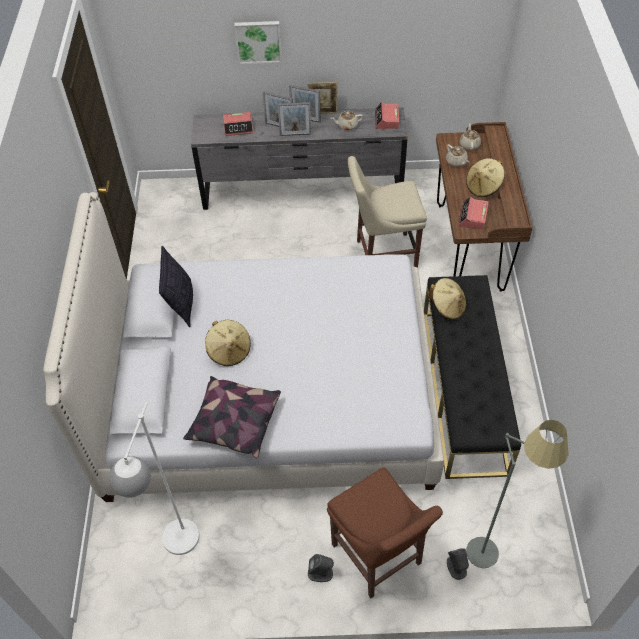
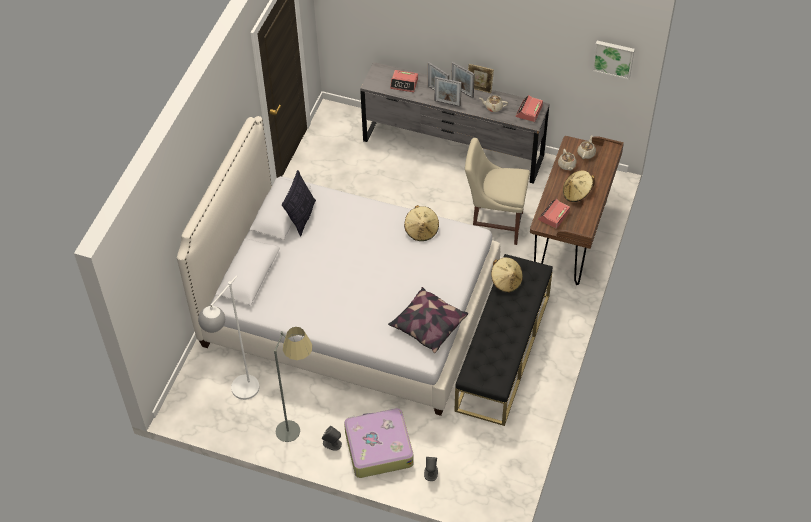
camera: 20 degrees right, 0 degrees up
(229, 351) = (321, 263): beige hat -> beige hat (421, 230)
(234, 423) = (303, 314): pillow -> pillow (428, 325)
(258, 41) = (433, 22): picture -> picture (613, 58)
(378, 558) = (378, 447): brown chair -> suitcase
(495, 546) = (466, 468): grey floor lamp -> grey floor lamp (299, 430)

